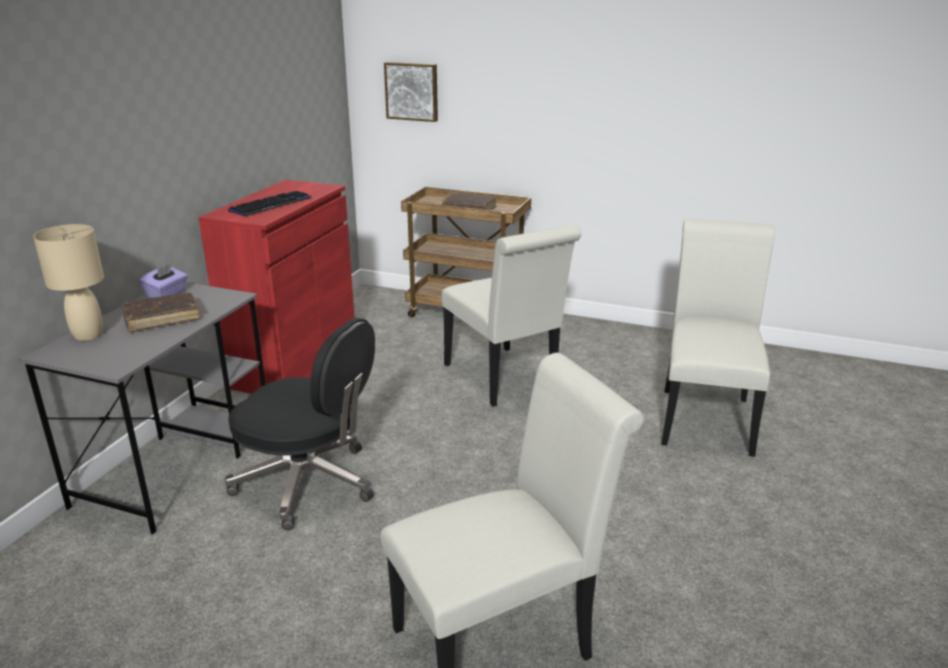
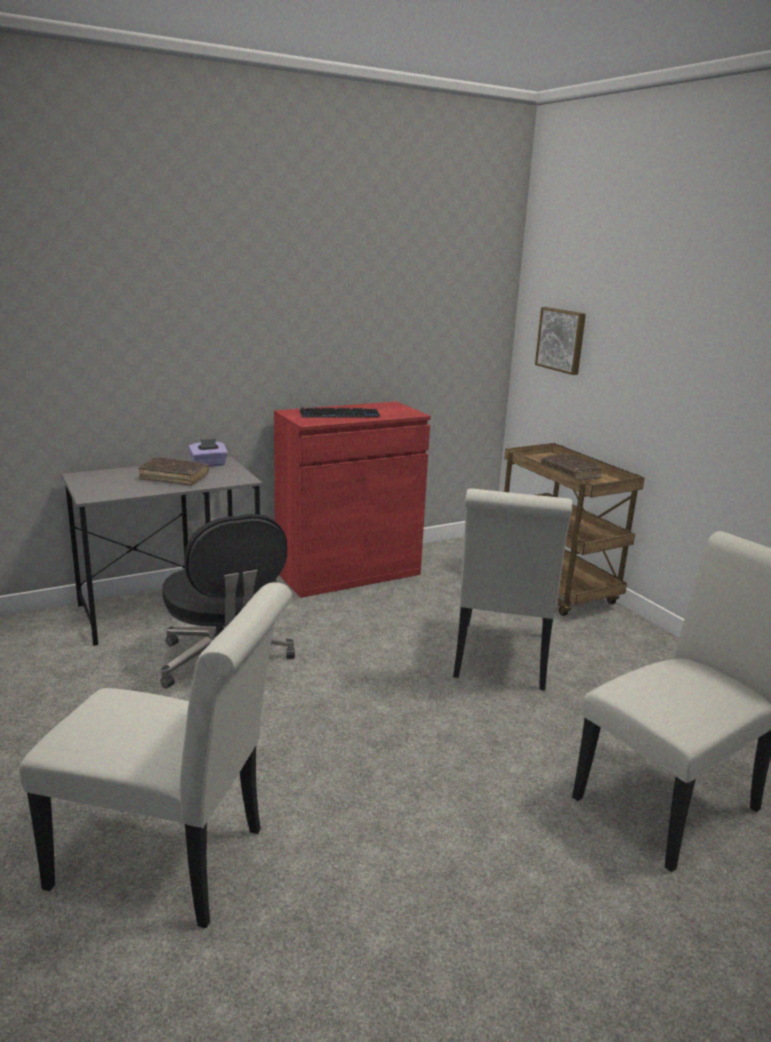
camera: 40 degrees right, 5 degrees down
(88, 335) = (118, 473): beige table lamp -> none

